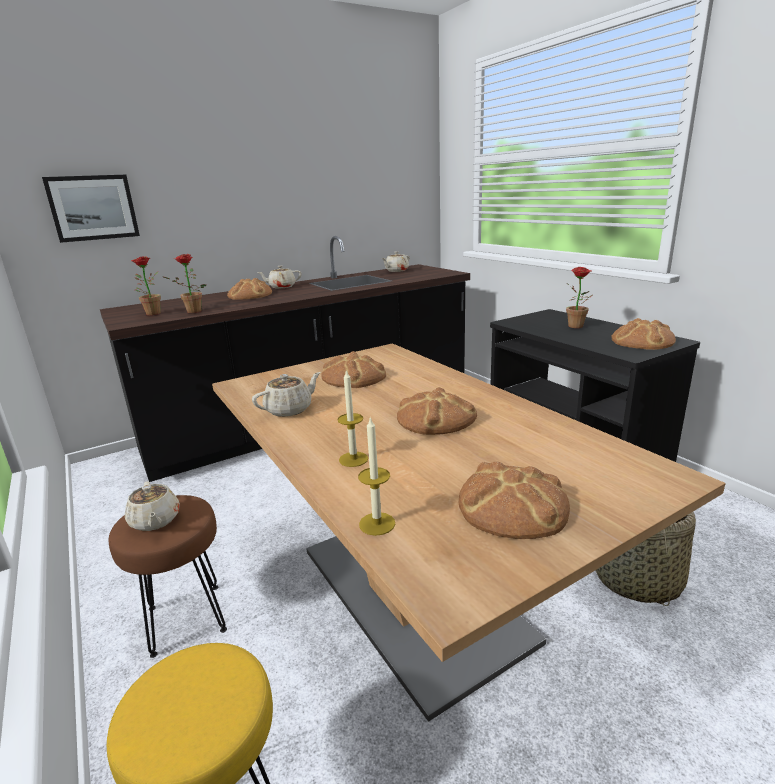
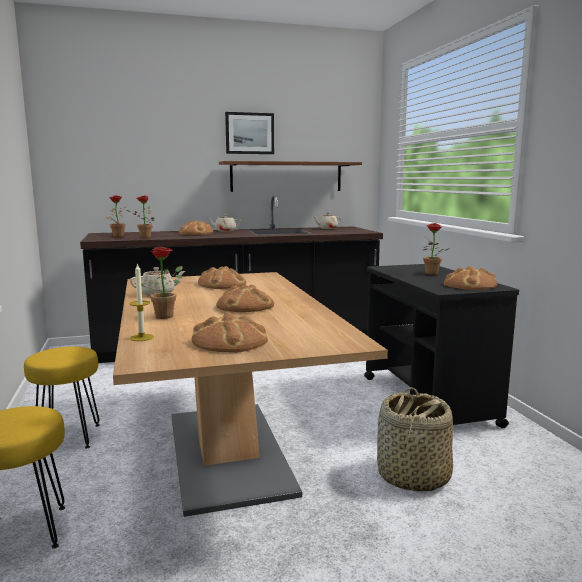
camera: 15 degrees right, 10 degrees down
(93, 208) = (97, 162): picture -> picture (249, 133)
(155, 521) = (56, 355): beige teapot -> none
(185, 618) = (68, 437): brown stool -> yellow stool
(342, 210) = (286, 176): none -> brown shelf
(353, 459) = (166, 315): candle -> potted plant

